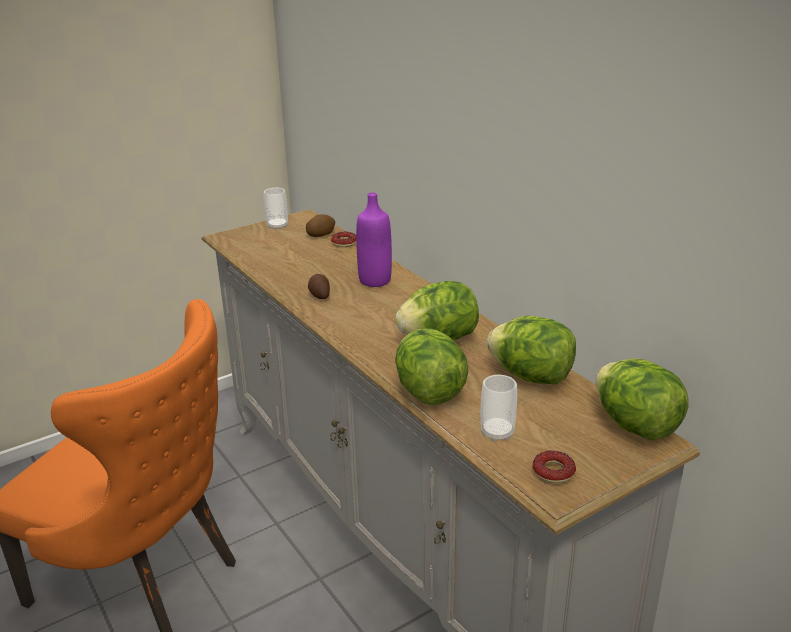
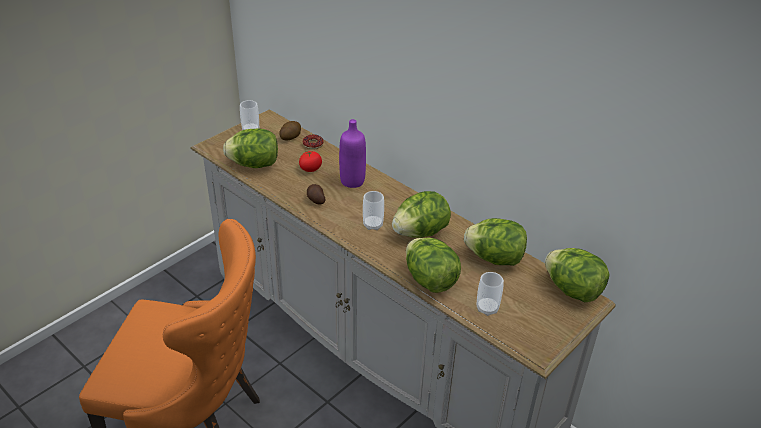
camera: 15 degrees left, 10 degrees up
(264, 256) = (254, 164): none -> lettuce
(329, 265) = (310, 169): none -> tomato
(379, 326) = (373, 225): none -> cup
(553, 472) = (532, 334): donut -> none

